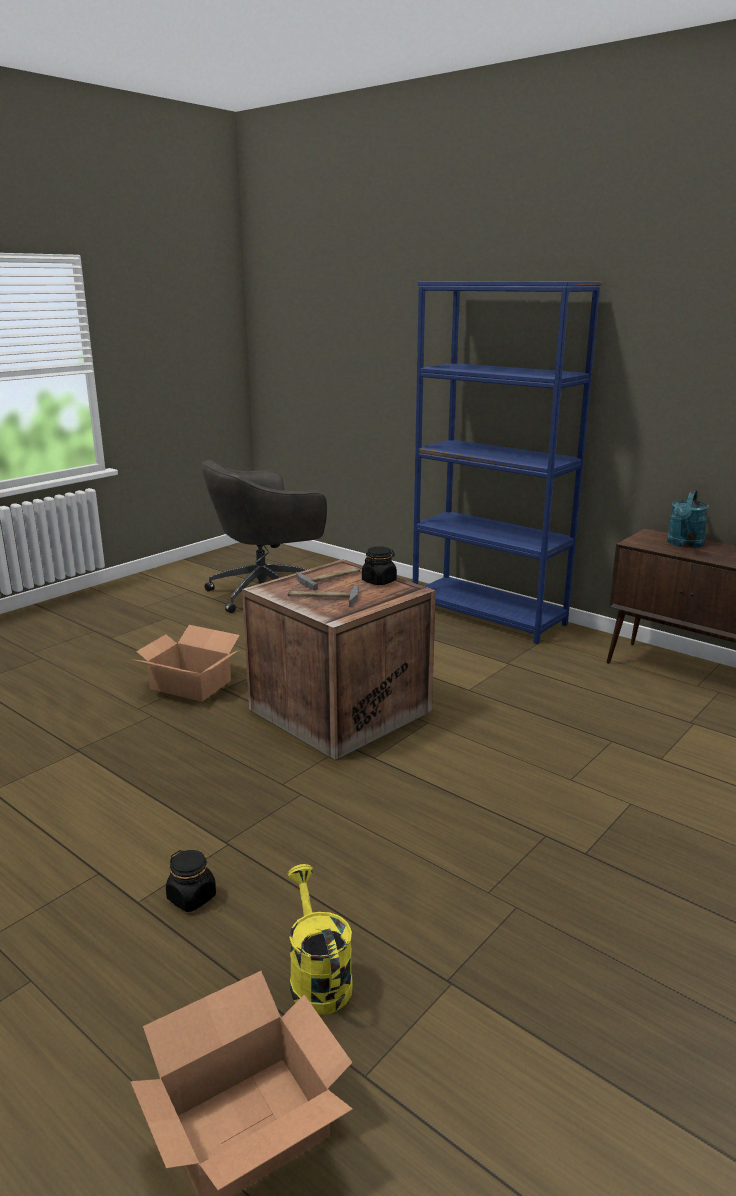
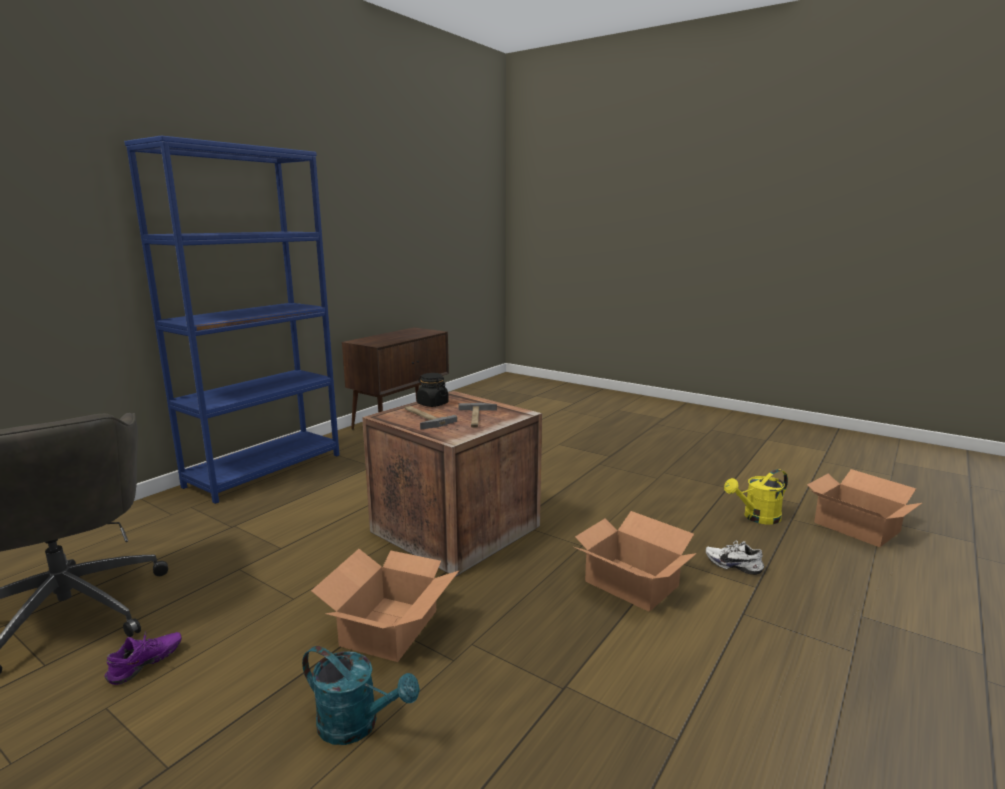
camera: 95 degrees left, 5 degrees down
(190, 805) = (631, 584): none -> cardboard box
(192, 897) = (733, 565): black jar -> white shoe
(196, 620) = (147, 666): none -> purple shoe
(684, 544) = (384, 338): turquoise watering can -> turquoise watering can (357, 725)

